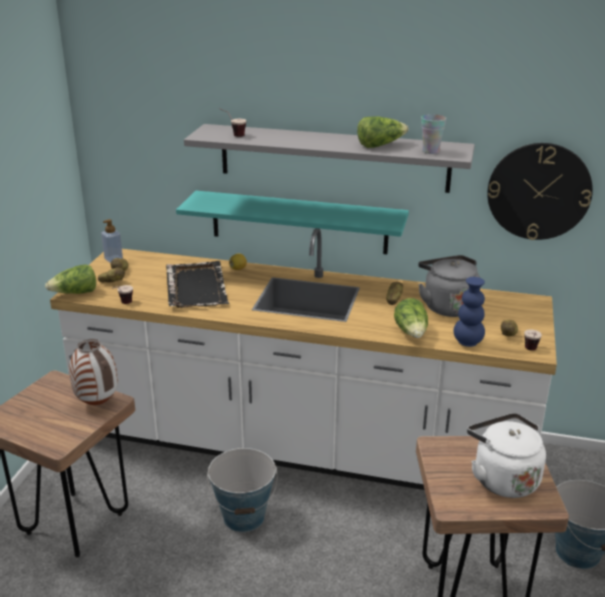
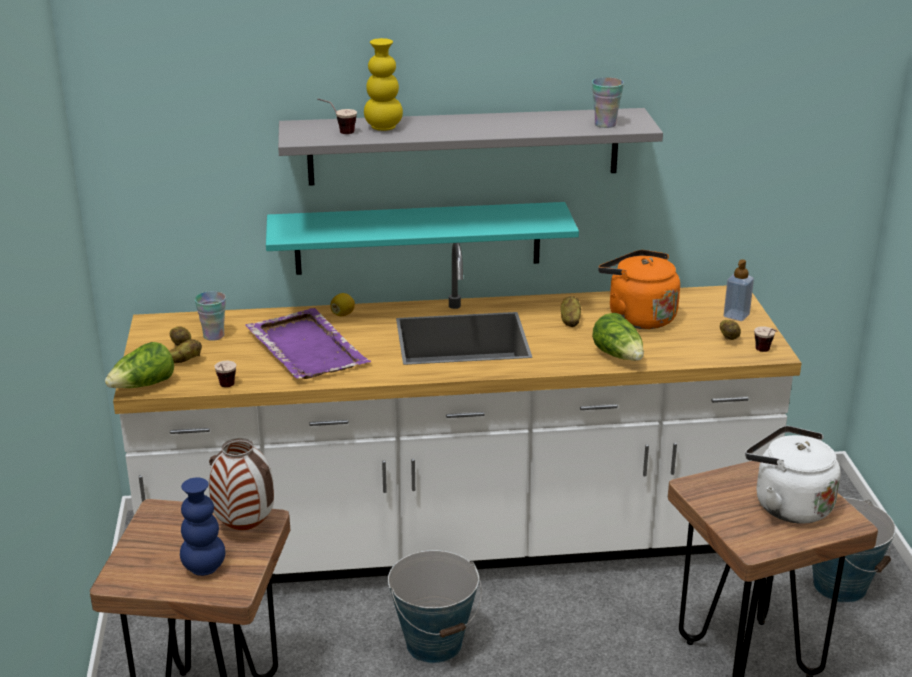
camera: 20 degrees left, 0 degrees up
(113, 259) = (157, 330): soap dispenser -> soap dispenser (736, 315)
(145, 269) = (213, 336): none -> cup
(196, 287) = (306, 348): black tray -> purple tray
(267, 135) = (383, 127): none -> yellow vase
(380, 145) = (538, 123): lettuce -> none
(447, 306) = (638, 317): grey kettle -> orange kettle
(467, 342) = (690, 356): blue vase -> blue vase (204, 568)
(539, 191) = (723, 157): wall clock -> none

